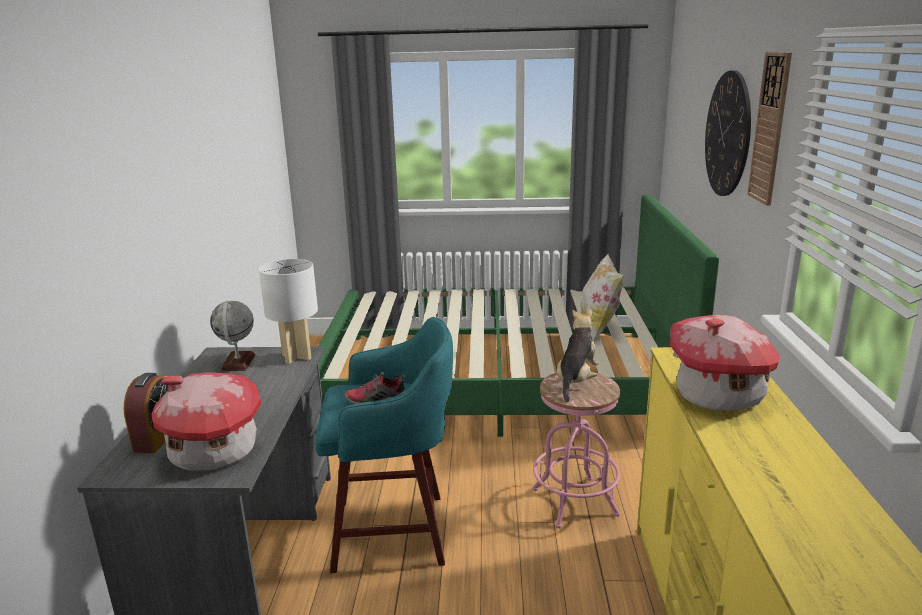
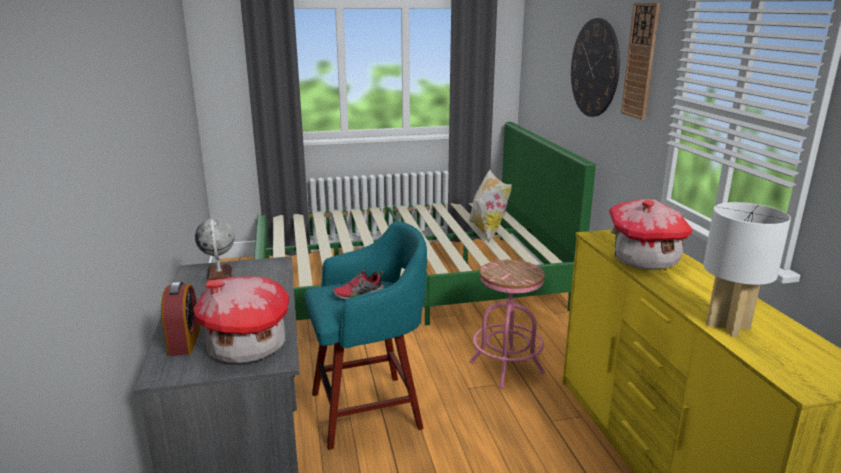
camera: 15 degrees left, 0 degrees up
(296, 357) = (272, 266): white table lamp -> white table lamp (728, 326)
(576, 381) = (507, 267): plush toy -> none

